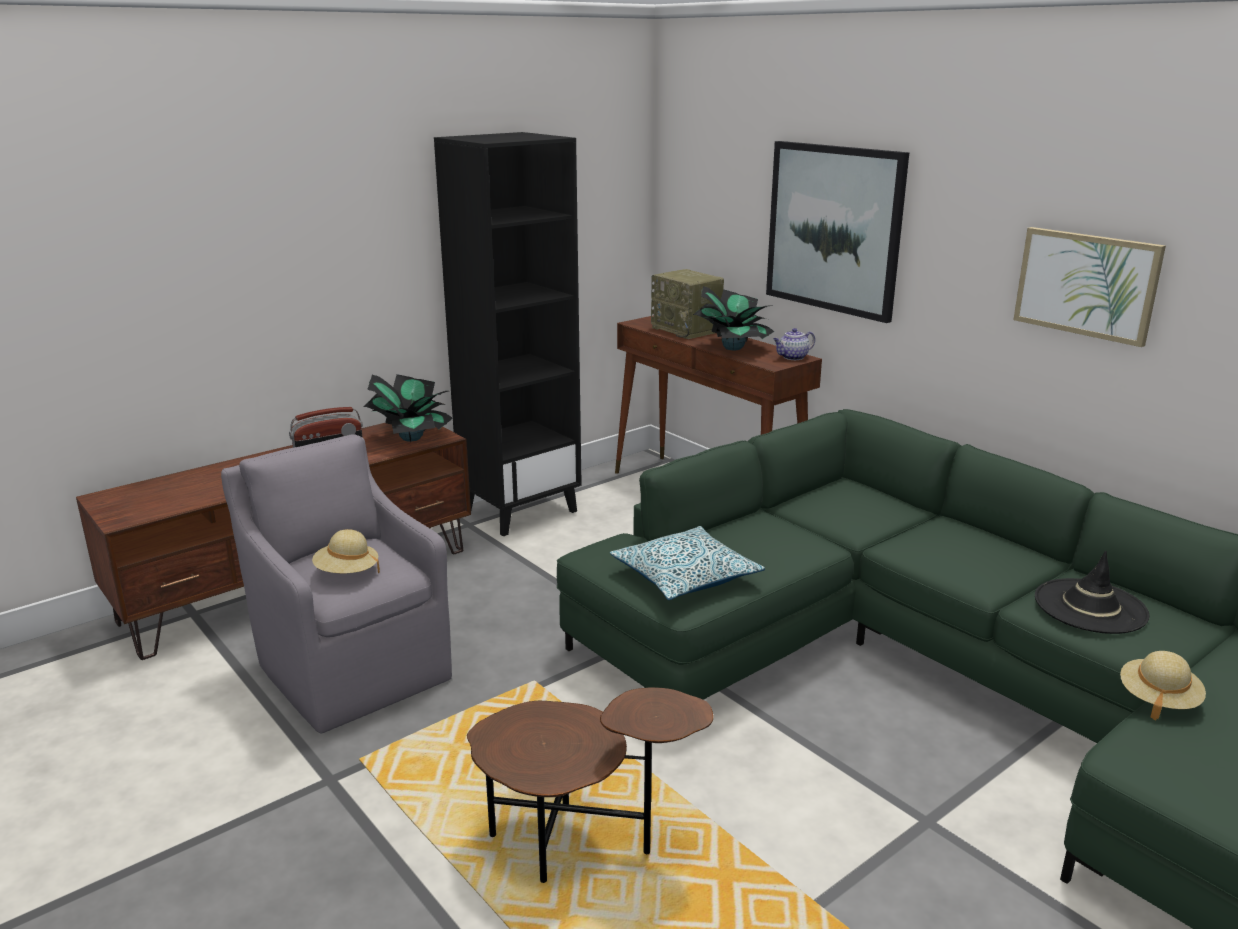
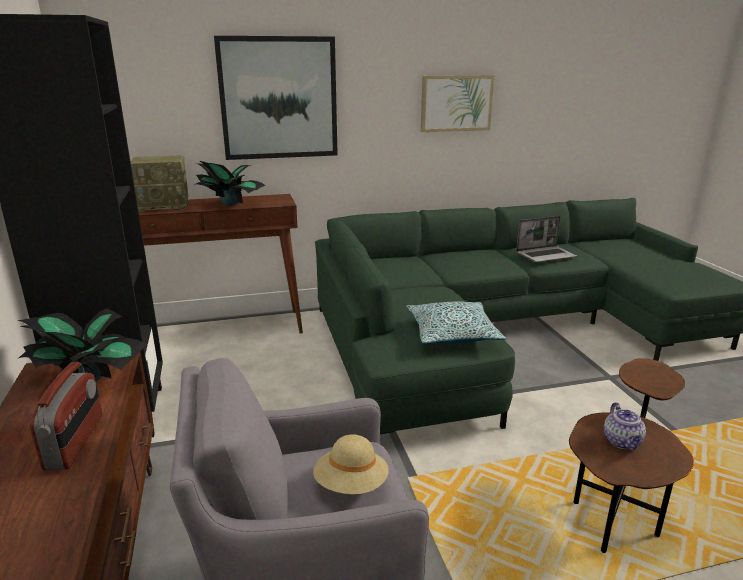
camera: 65 degrees left, 0 degrees up
(792, 357) = (277, 197): teapot -> teapot (622, 442)
(1090, 606) = (546, 255): black hat -> laptop
(1157, 699) = (625, 270): beige hat -> none

